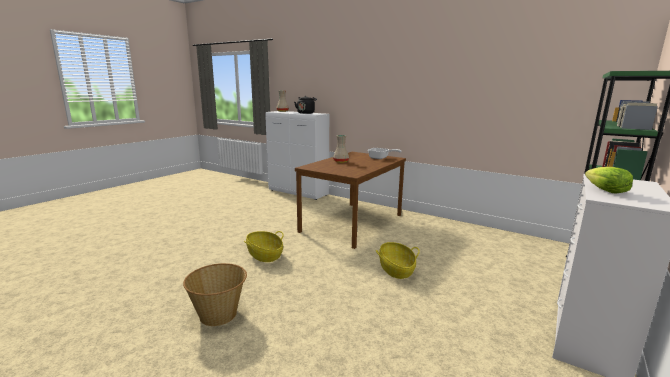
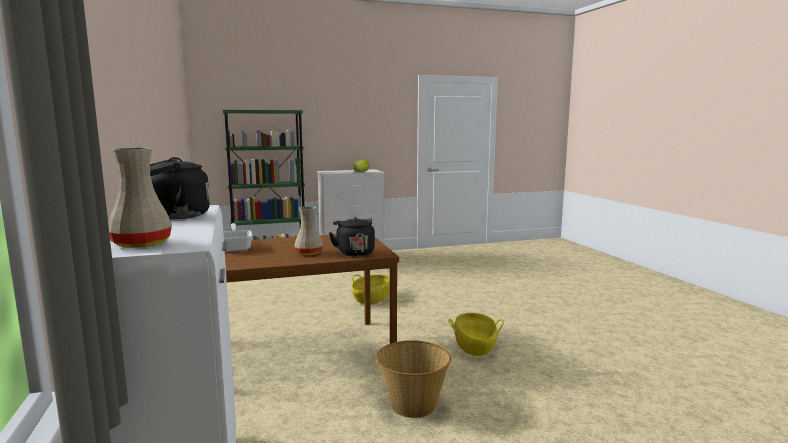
camera: 140 degrees left, 5 degrees down
(219, 314) = (548, 314): basket -> basket (412, 405)
(321, 165) = (354, 253): none -> black kettle

